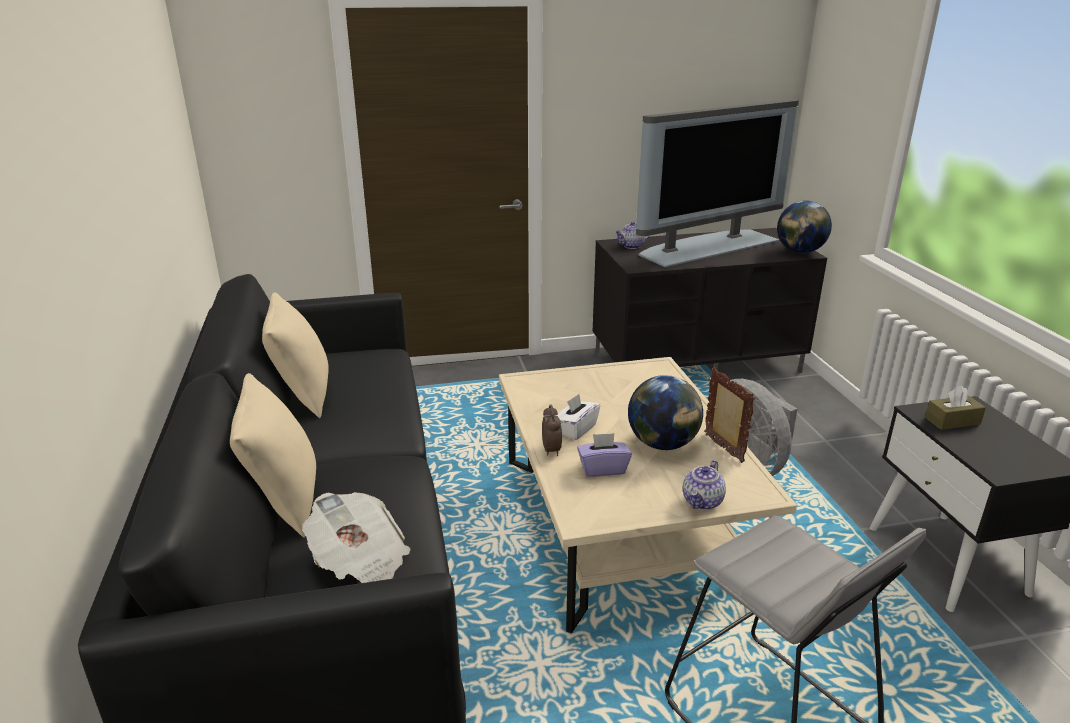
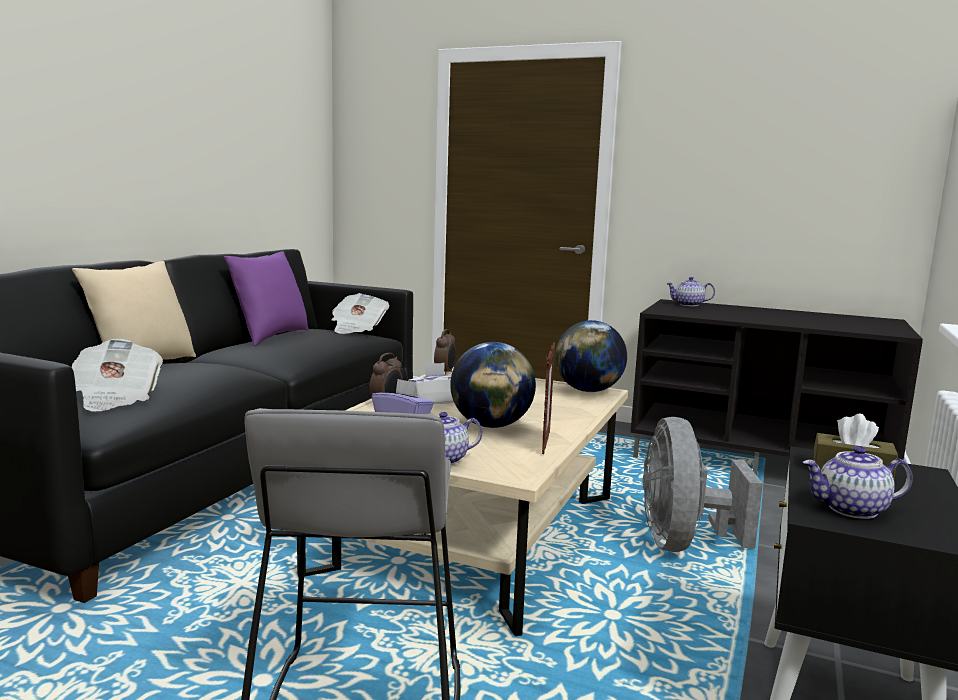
camera: 35 degrees right, 15 degrees down
(303, 396) = (270, 337): beige pillow -> purple pillow
(361, 350) = (357, 329): none -> newspaper
(520, 385) = (445, 373): none -> alarm clock
(706, 246) = (775, 315): television -> none
(800, 252) = (892, 331): globe -> globe (588, 391)
(999, 458) = (851, 509): none -> teapot

